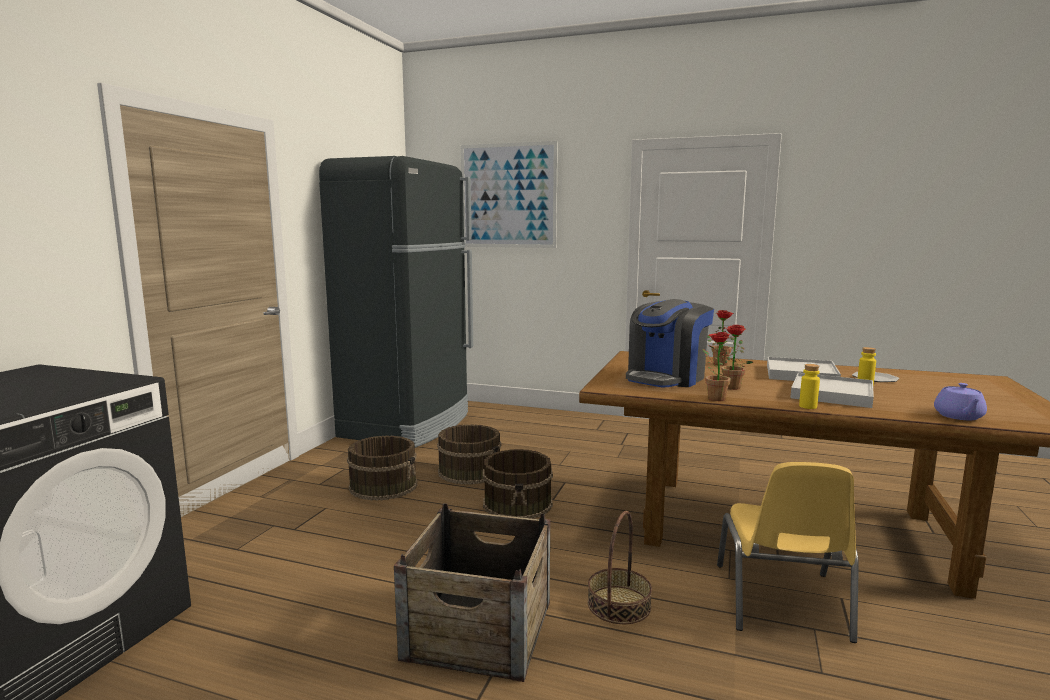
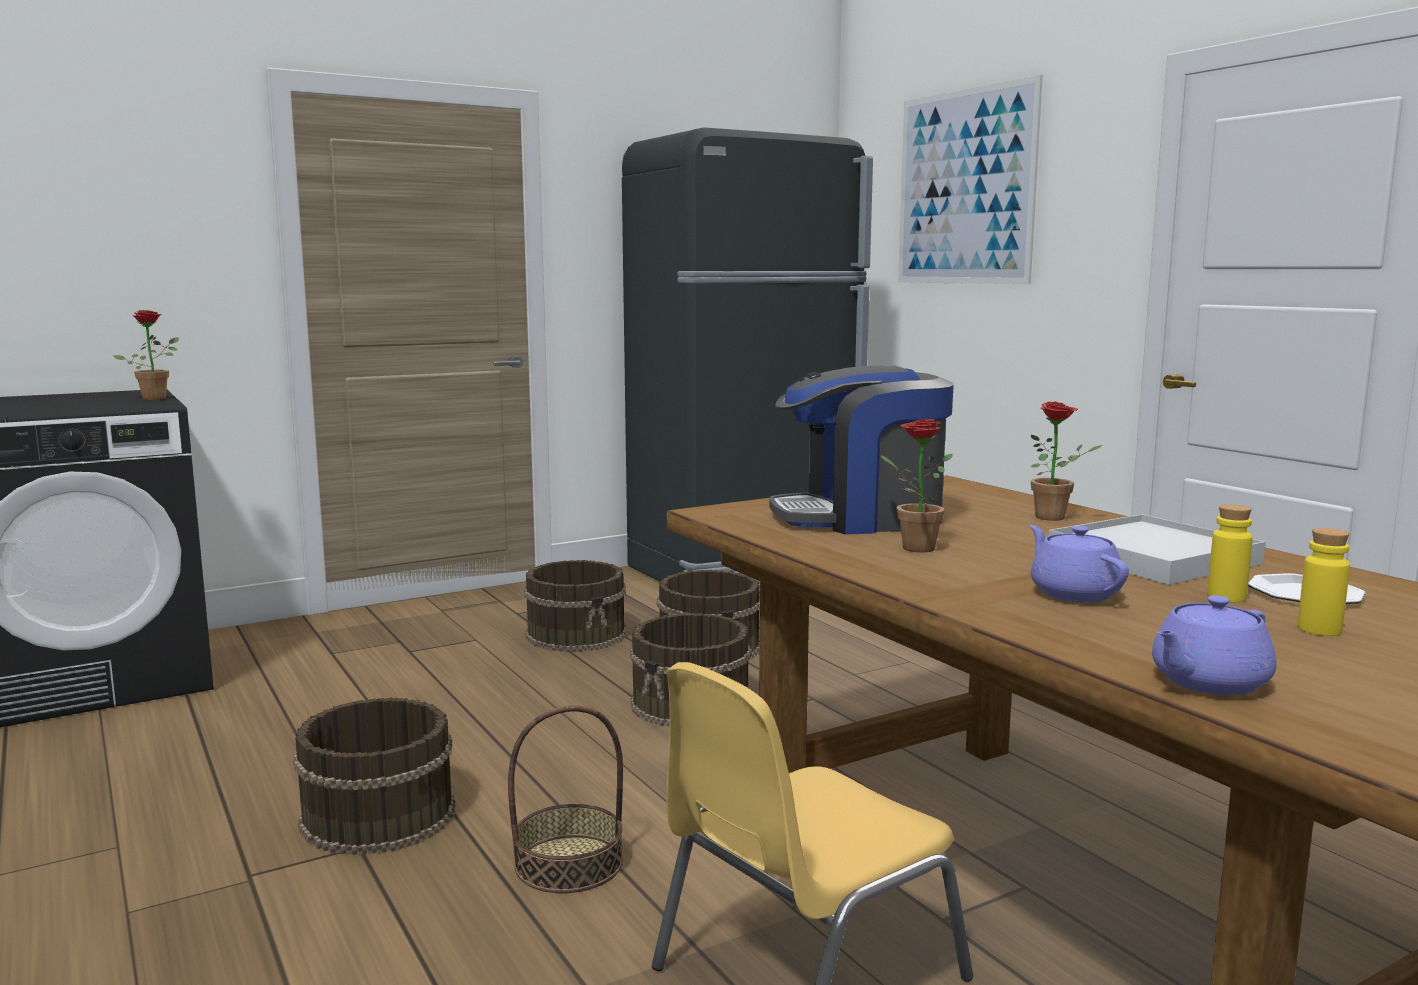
camera: 40 degrees right, 0 degrees up
(479, 630) = (376, 816): crate -> brown bucket
(713, 398) = (824, 553): potted plant -> potted plant (157, 398)
(808, 406) = (938, 596): yellow bottle -> yellow bottle (1319, 630)
(832, 394) = (1073, 593): white tray -> purple teapot

